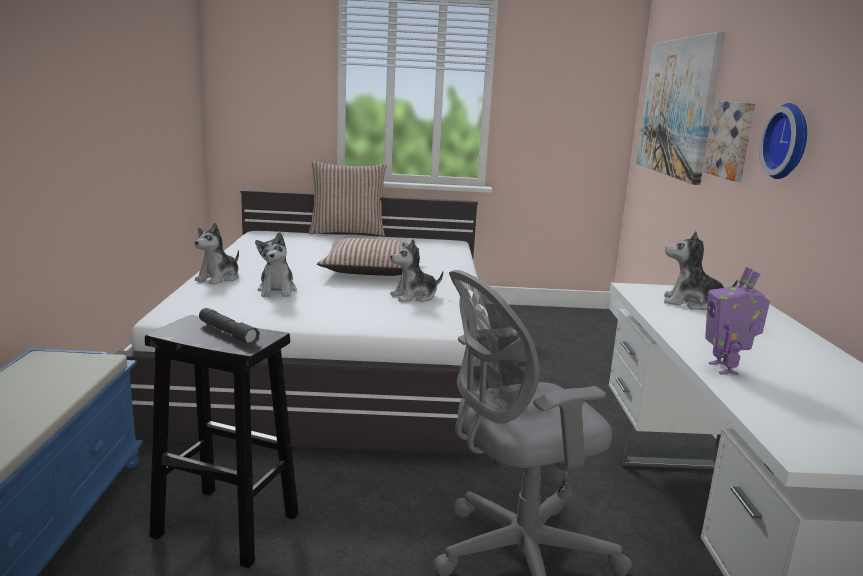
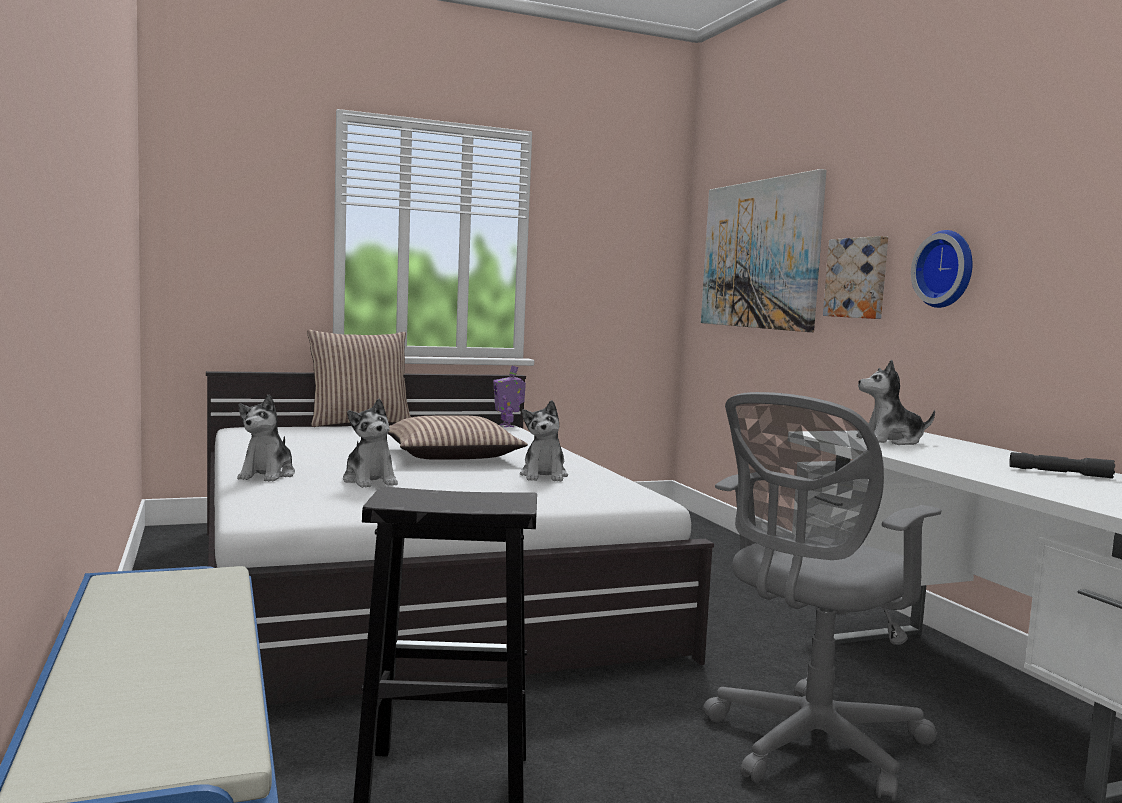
camera: 20 degrees left, 10 degrees down
(228, 333) = (465, 497): grey flashlight -> grey flashlight (1059, 473)
(414, 297) = (544, 476): plush toy -> plush toy turned 45 degrees counterclockwise
(725, 369) = (1012, 480): toy robot -> toy robot (507, 426)

